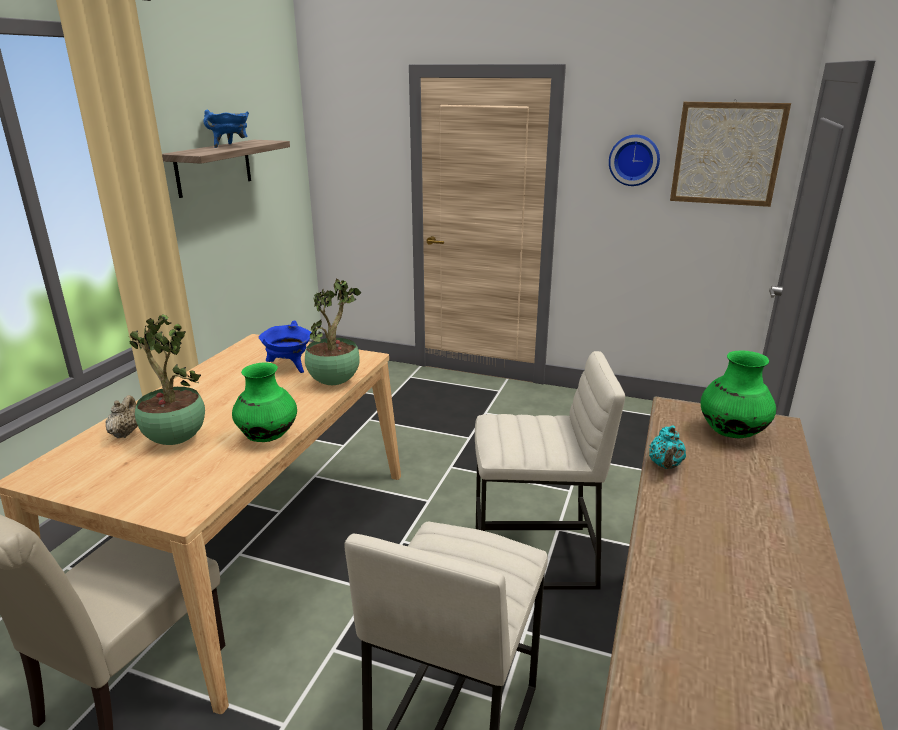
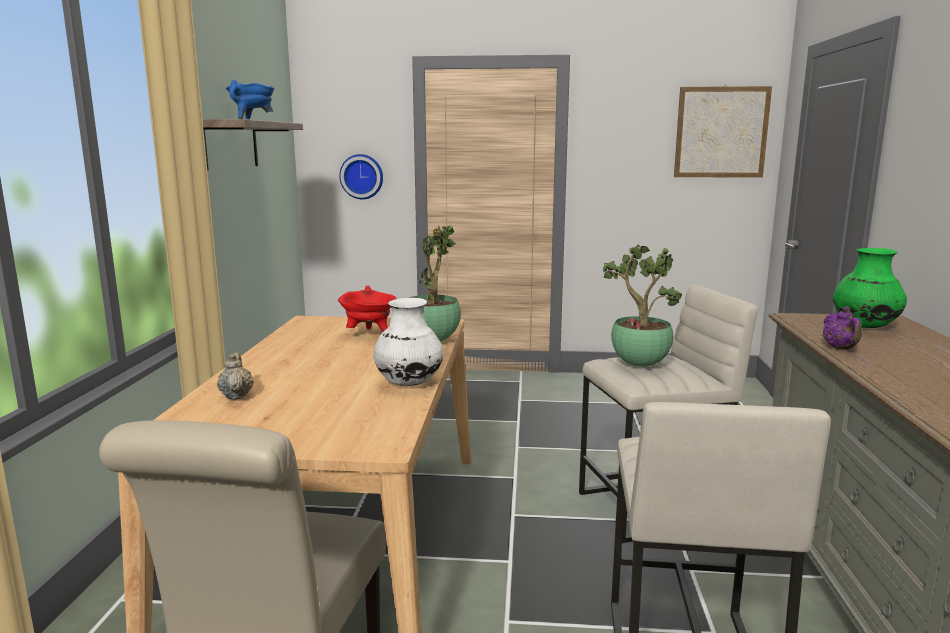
camera: 15 degrees left, 10 degrees down
(174, 440) = (303, 395): potted plant -> potted plant (638, 365)
(268, 437) = (409, 383): green vase -> white vase
(289, 367) = (369, 335): blue cooking pot -> red cooking pot
(634, 160) = (638, 141): wall clock -> wall clock (362, 176)
(665, 465) = (840, 348): turquoise teapot -> purple teapot

